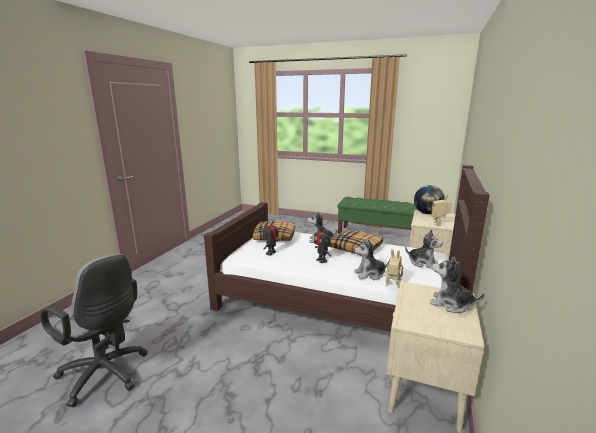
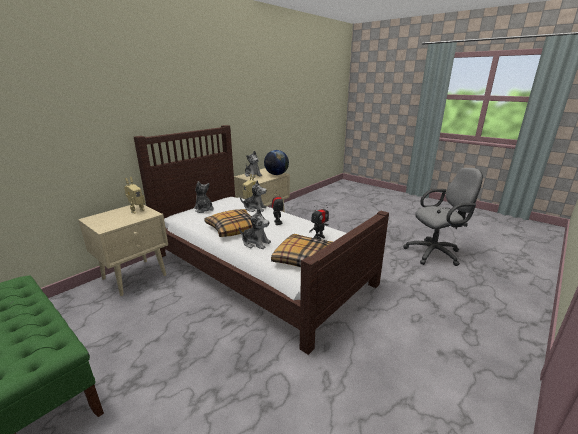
camera: 160 degrees left, 5 degrees up
(106, 375) = (435, 253): grey office chair -> grey office chair turned 120 degrees clockwise
(427, 213) = (105, 225): globe -> globe (276, 174)

